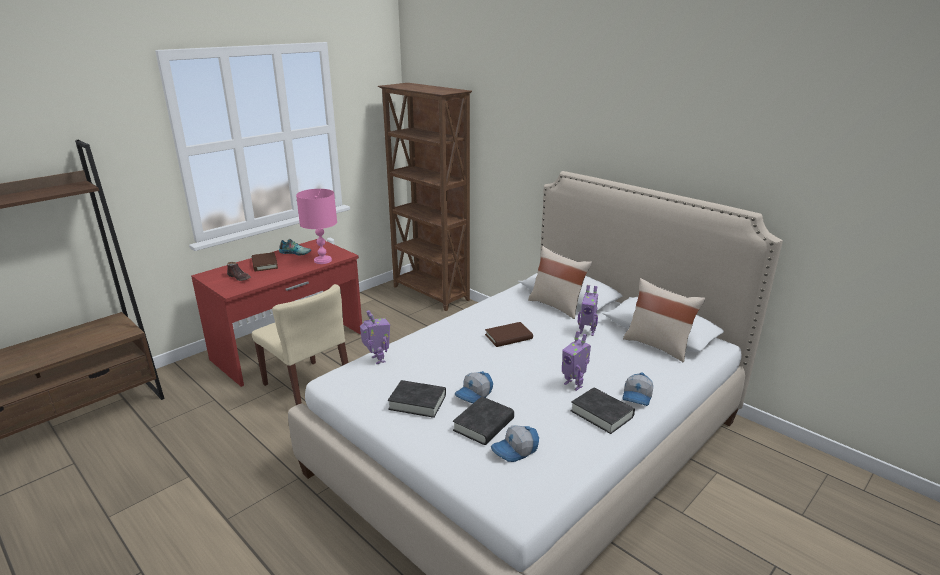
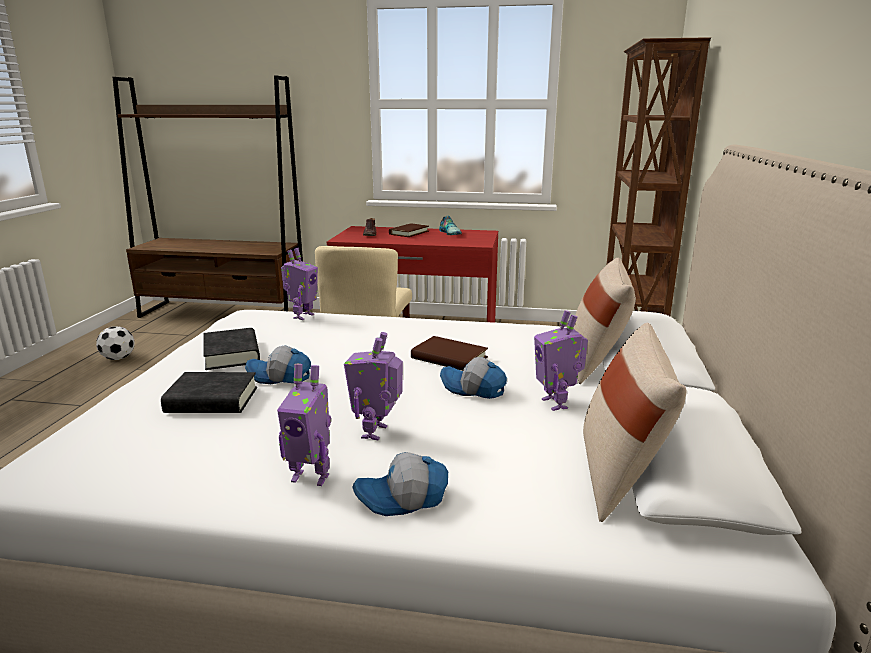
camera: 55 degrees right, 5 degrees down
(54, 525) = (119, 358): none -> football
(322, 260) = (452, 242): pink table lamp -> none
(515, 450) = (162, 435): cap -> cap (473, 389)
(601, 414) = (311, 476): black book -> toy robot

